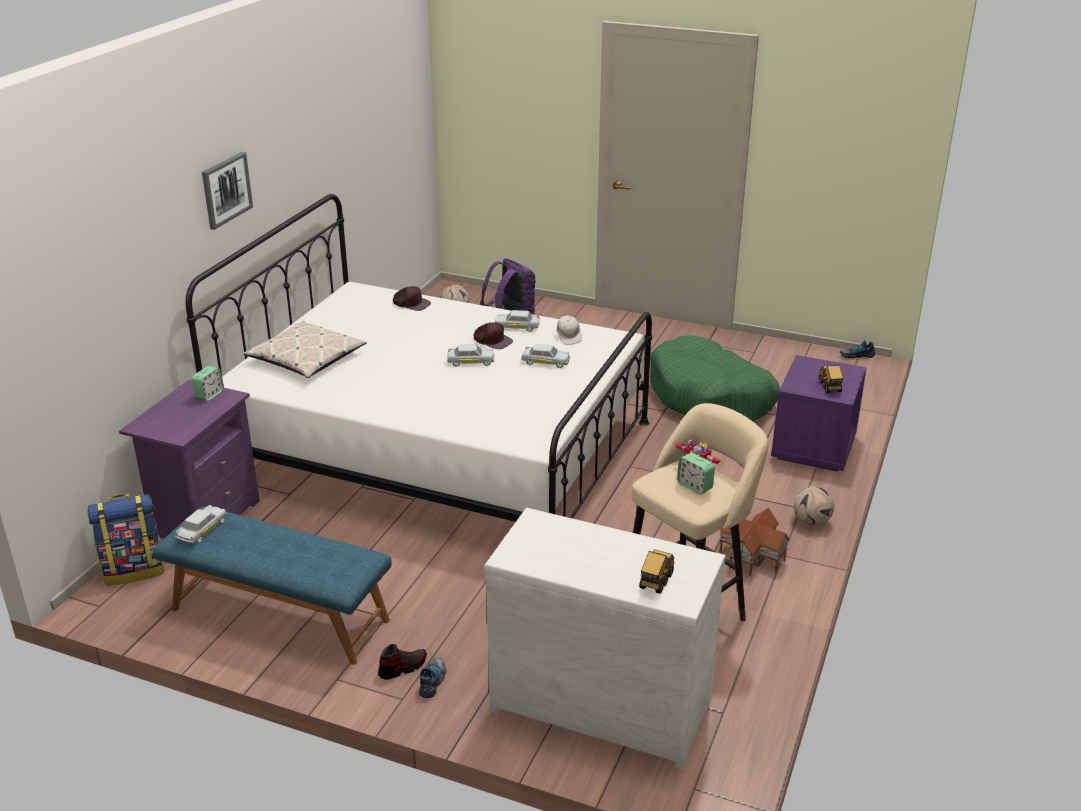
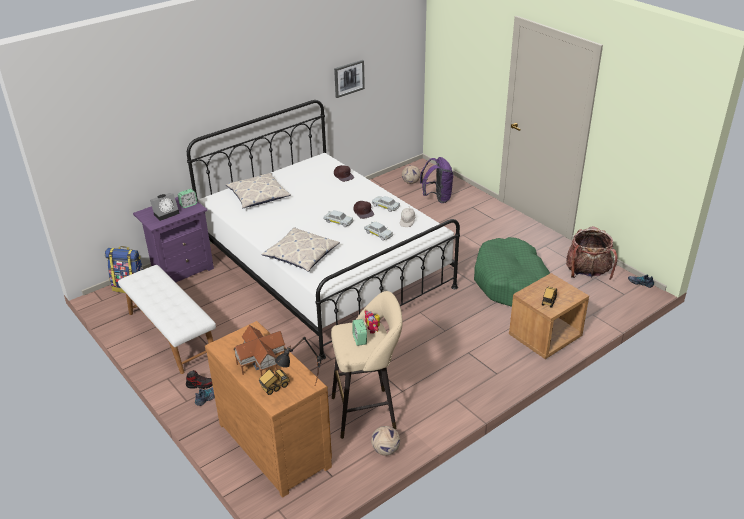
camera: 30 degrees right, 5 degrees up
(183, 416) = (166, 213): none -> alarm clock
(202, 530) = (142, 278): white toy car -> none
(226, 189) = (228, 91): picture -> picture (349, 78)
(279, 615) = (171, 334): blue bench -> white bench
(462, 416) = (301, 254): none -> pillow
(601, 702) = (276, 443): white dresser -> brown dresser
(705, 577) = (302, 394): none -> black table lamp
(751, 555) = (437, 392): toy house -> toy house (261, 361)
(787, 361) = (587, 273): none -> backpack
(811, 522) = (494, 385): football -> football (385, 450)
(814, 448) = (544, 338): purple nightstand -> brown nightstand

